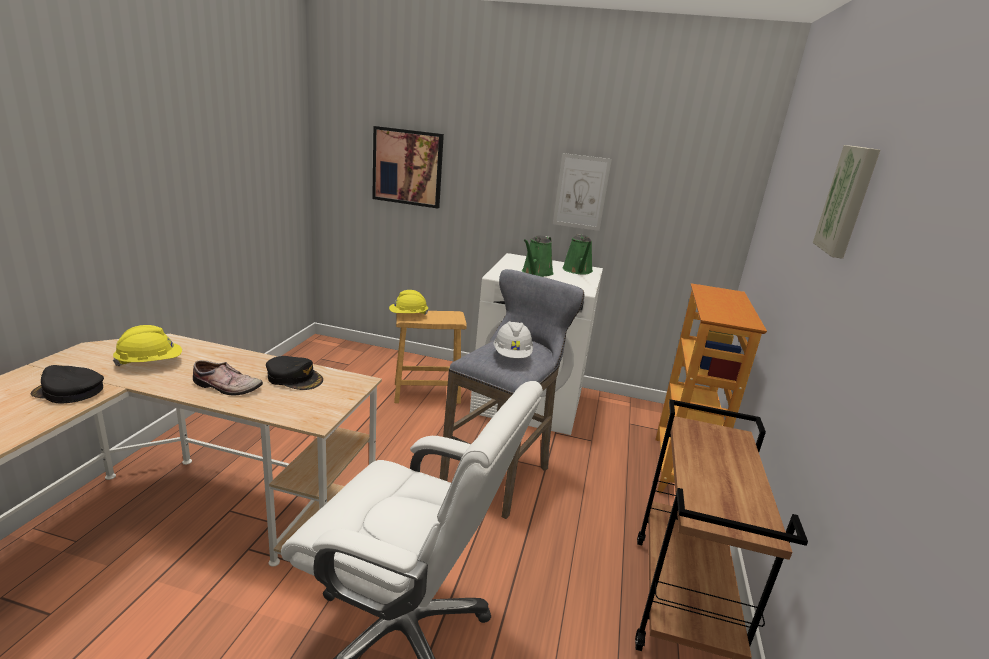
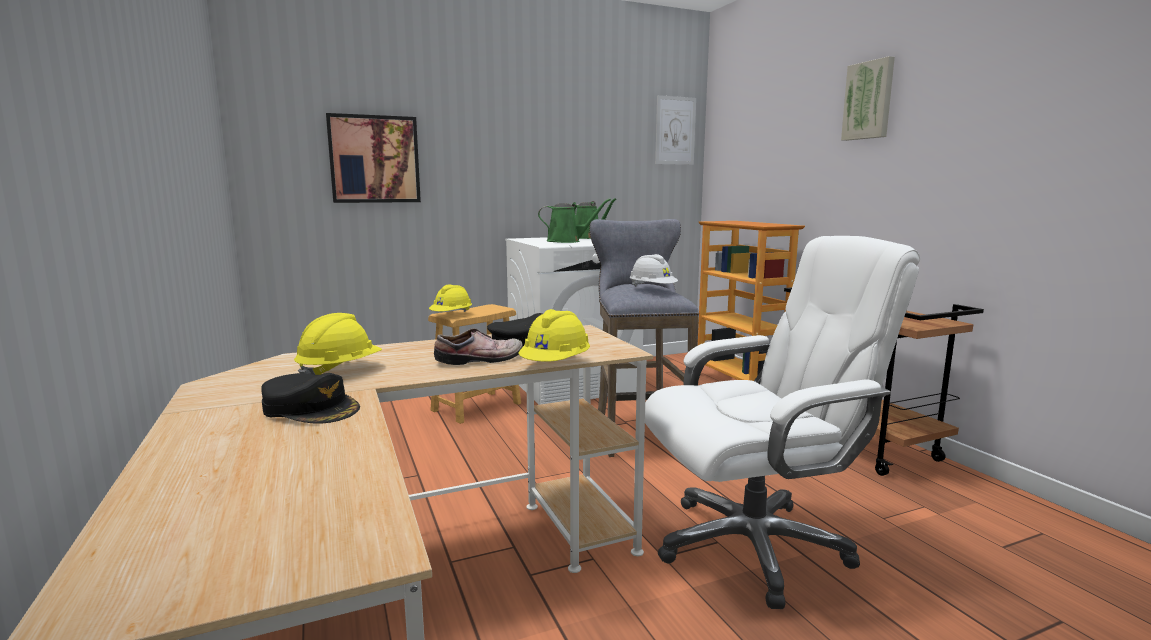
camera: 35 degrees left, 10 degrees down
(69, 391) = (311, 408): black cap -> black cap turned 120 degrees counterclockwise
(245, 414) = (555, 365): none -> yellow hard hat
(536, 273) = (567, 241): green watering can -> green watering can turned 75 degrees counterclockwise
(581, 192) = (566, 165): picture -> picture (675, 131)

